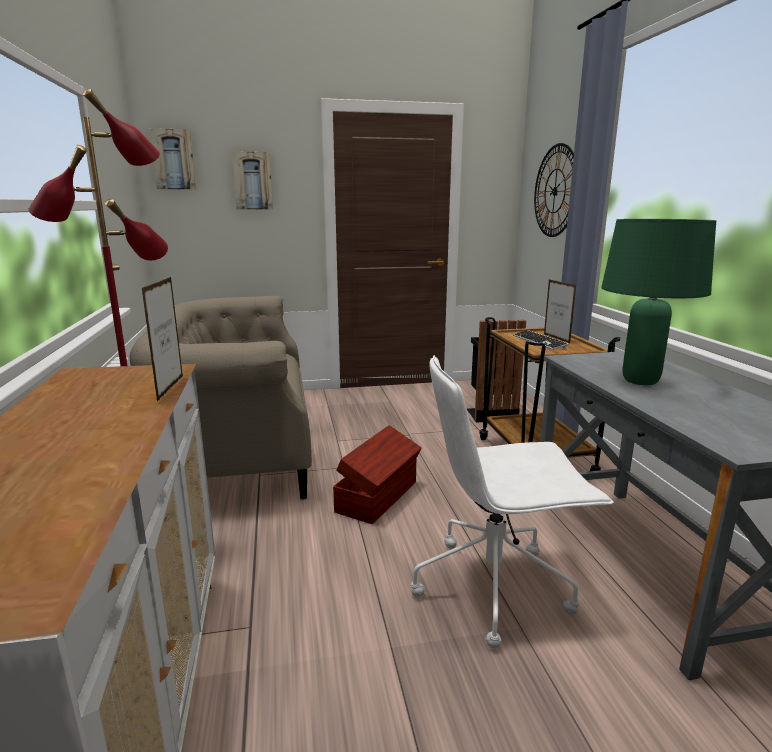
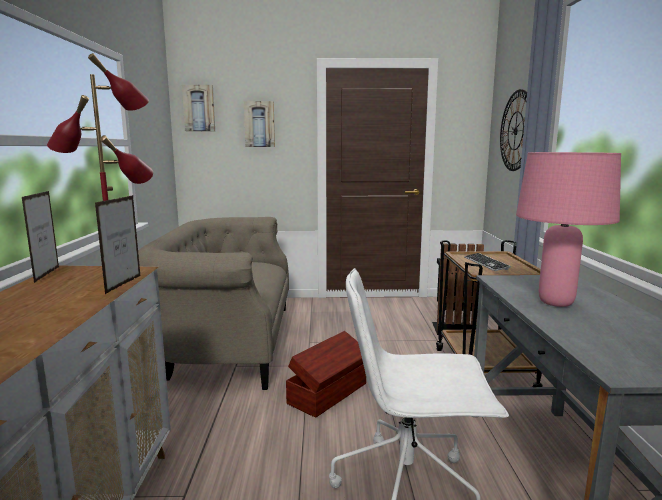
camera: 10 degrees right, 5 degrees down
(556, 338) = (503, 261): picture frame -> picture frame (47, 274)
(639, 381) = (555, 302): green table lamp -> pink table lamp

